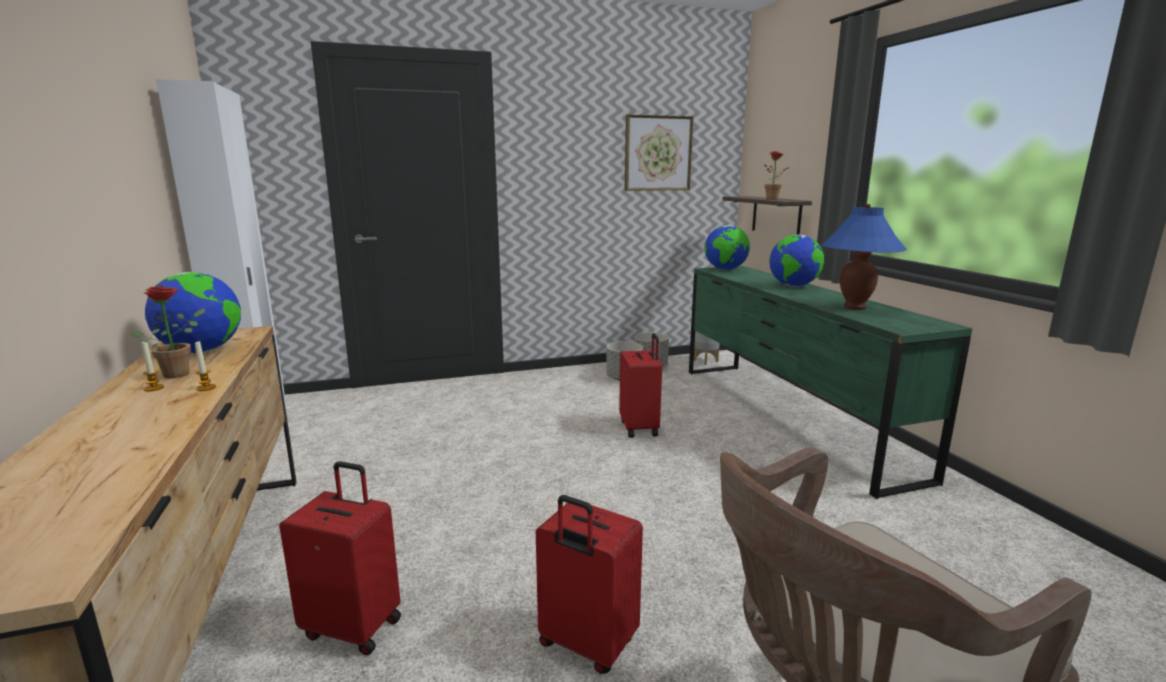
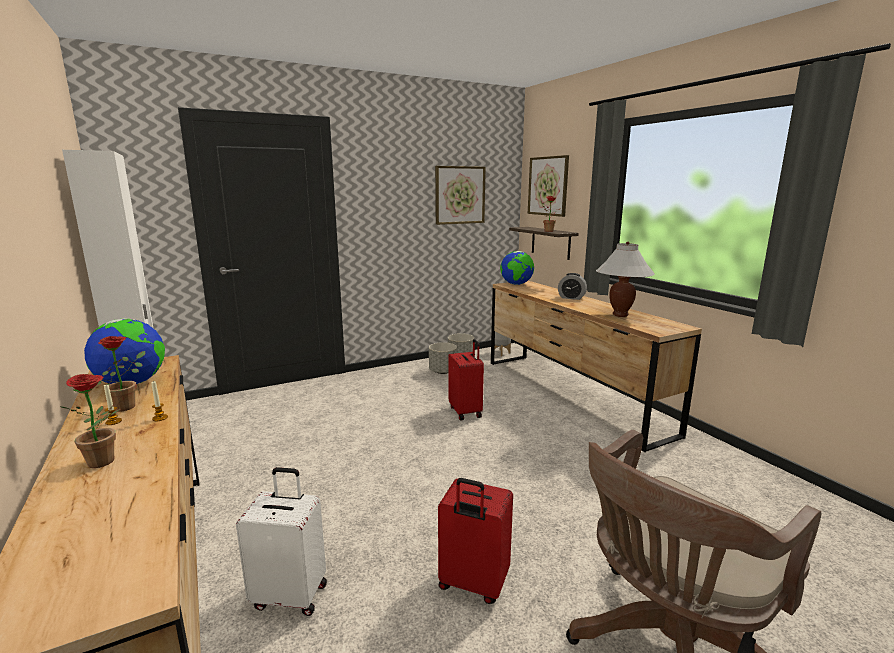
camera: 10 degrees left, 0 degrees up
(116, 429) = (107, 461): none -> potted plant
(354, 626) = (291, 595): red suitcase -> white suitcase
(776, 140) = (548, 186): none -> picture
(787, 416) = (570, 394): green dresser -> brown dresser
(793, 286) = (571, 298): globe -> alarm clock
(855, 307) = (620, 315): blue table lamp -> white table lamp

